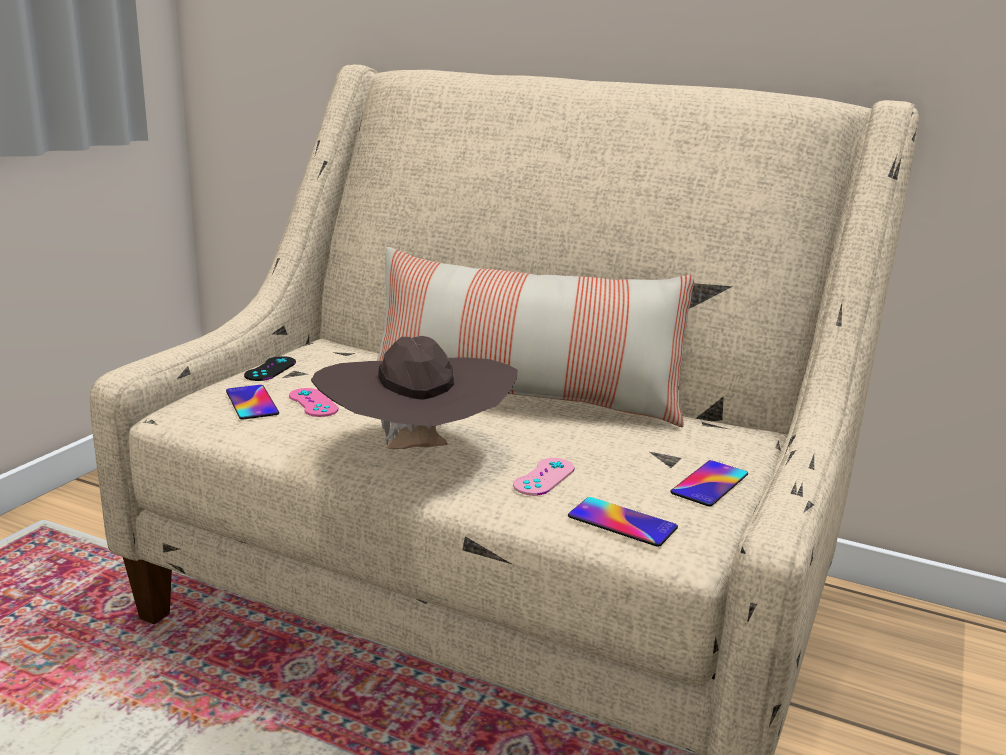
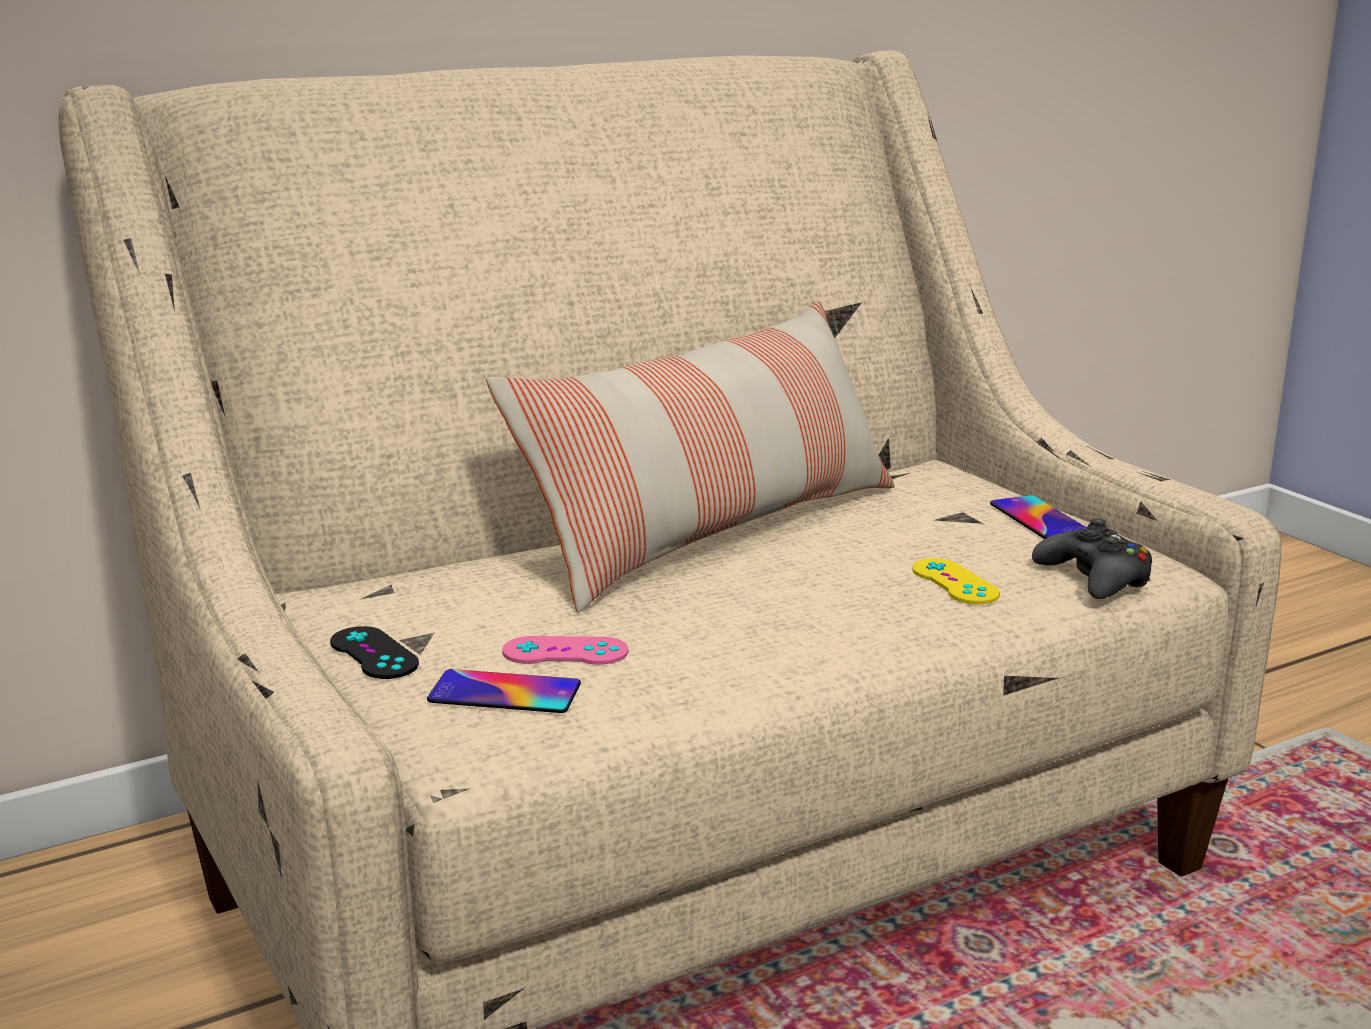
camera: 55 degrees left, 0 degrees up
(415, 453) = (819, 629): brown hat -> none
(544, 477) = (955, 582): pink game controller -> yellow game controller
(622, 522) = (1094, 578): phone -> black game controller

